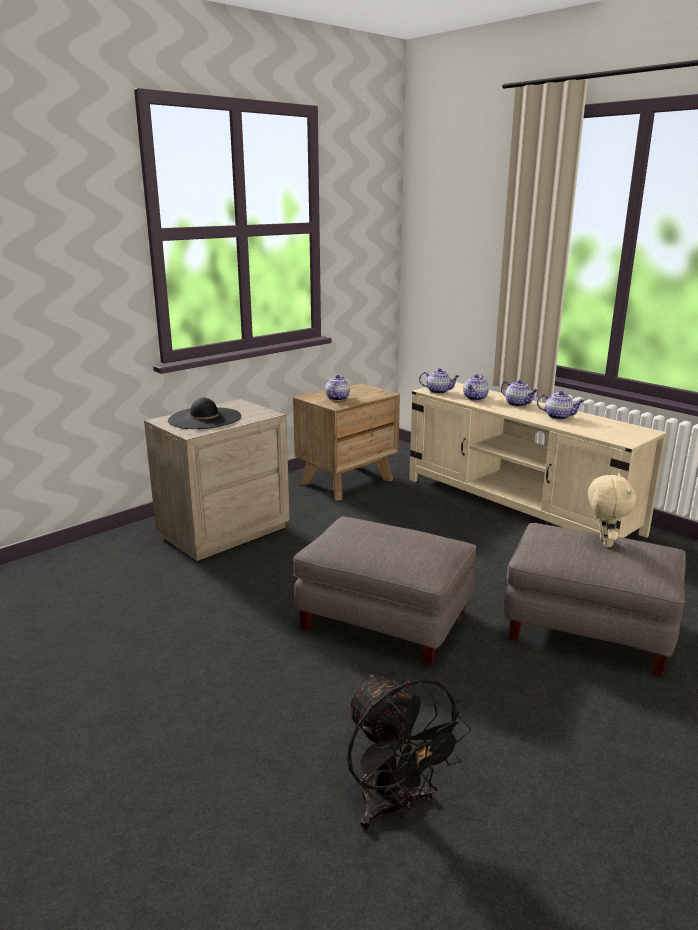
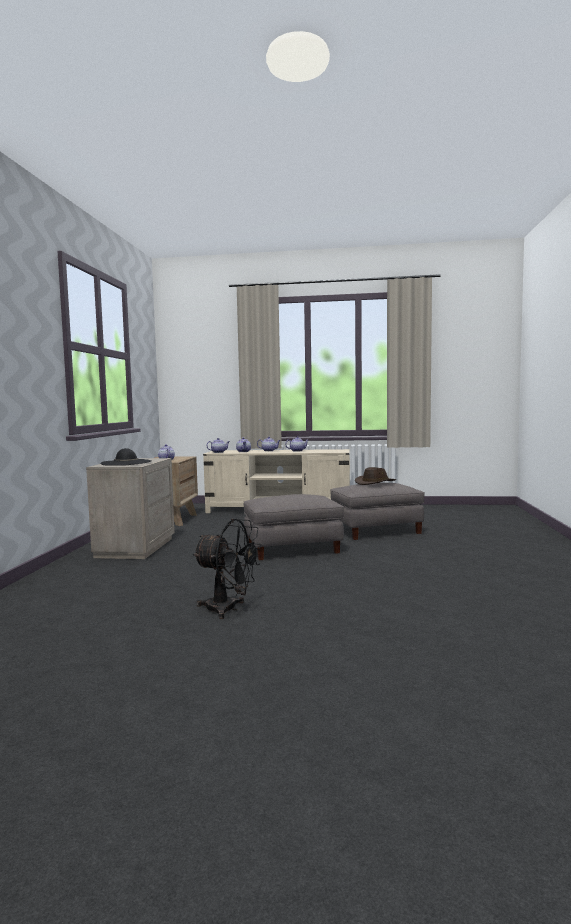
camera: 40 degrees left, 15 degrees down
(394, 807) = (400, 582): black fan -> black fan (228, 609)
(604, 542) = (375, 483): beige plush toy -> brown hat

